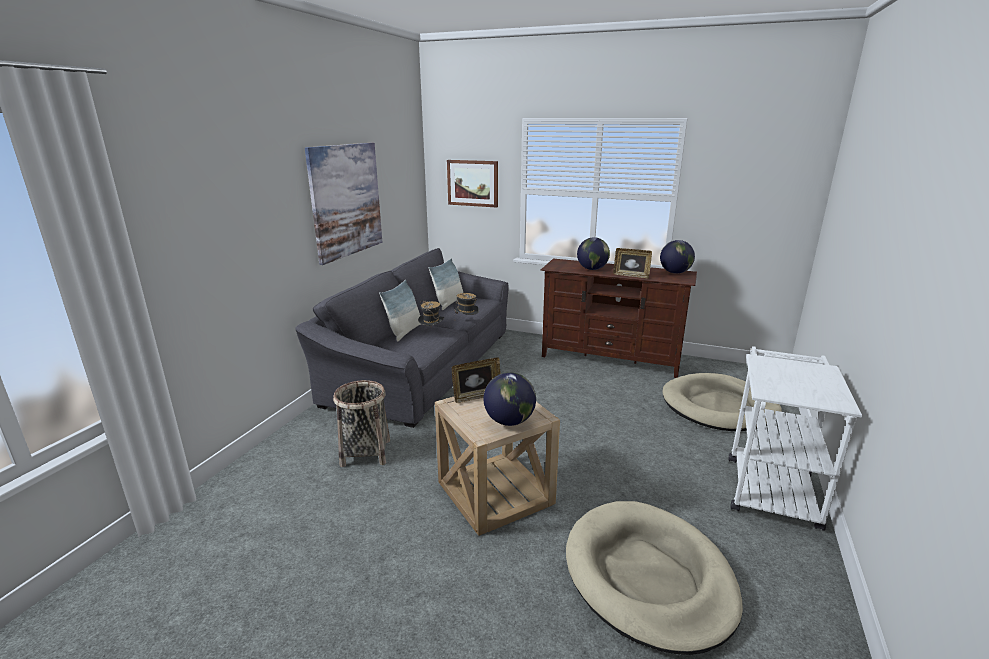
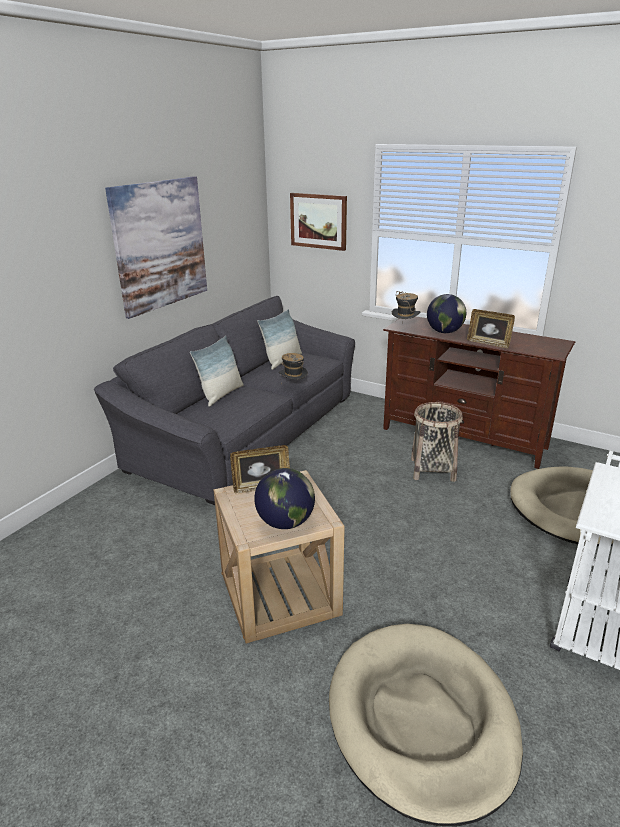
camera: 10 degrees right, 5 degrees up
(365, 453) = (156, 530): basket -> basket (432, 469)
(432, 333) = (250, 398): hat -> hat (405, 328)
(675, 273) = (546, 342): globe -> none

